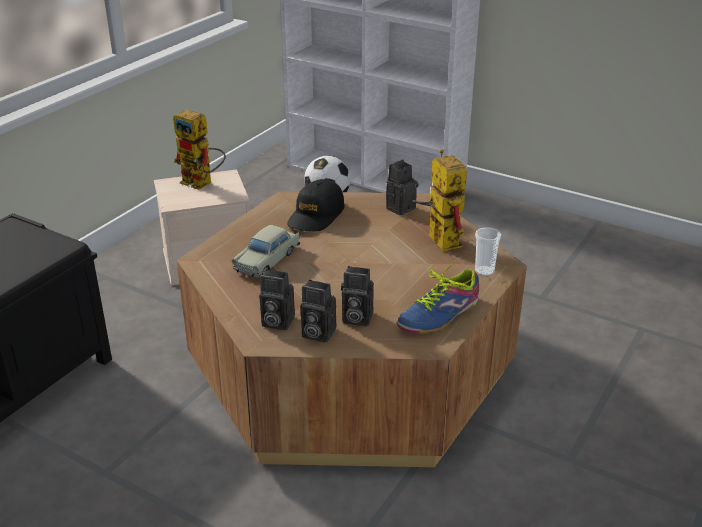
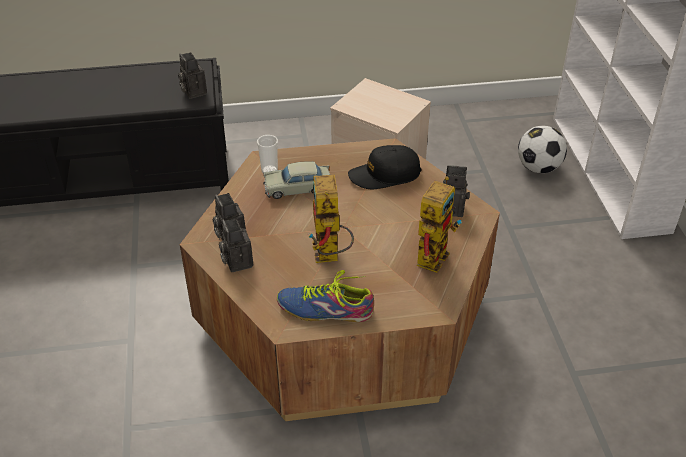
camera: 50 degrees right, 10 degrees up
(203, 183) = (390, 100): toy robot -> toy robot (330, 256)
(355, 318) = (274, 270): camera -> camera (193, 91)
(484, 271) = (415, 303): cup -> cup (269, 170)

